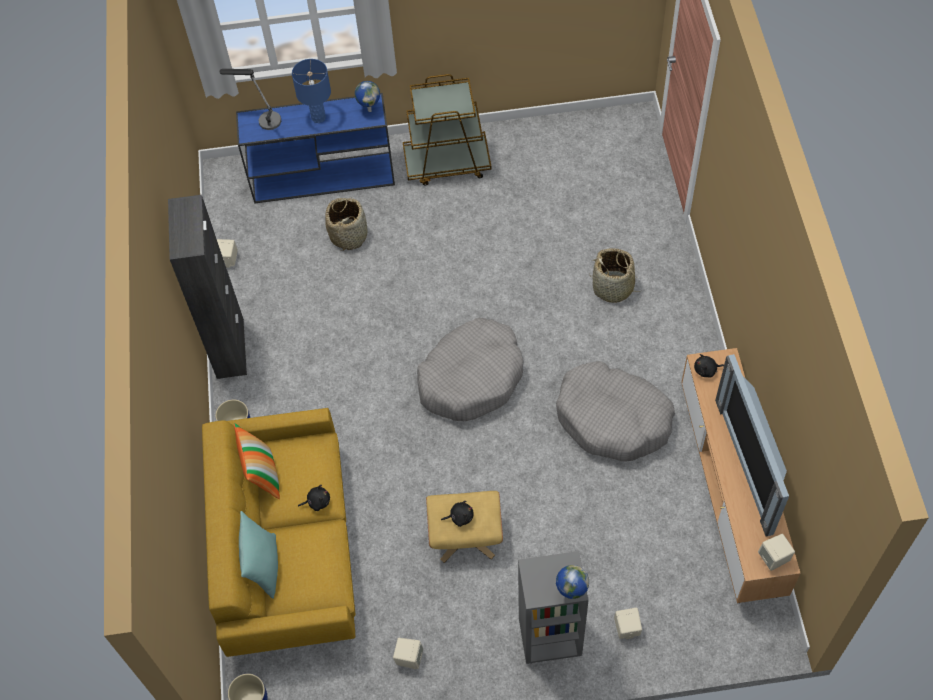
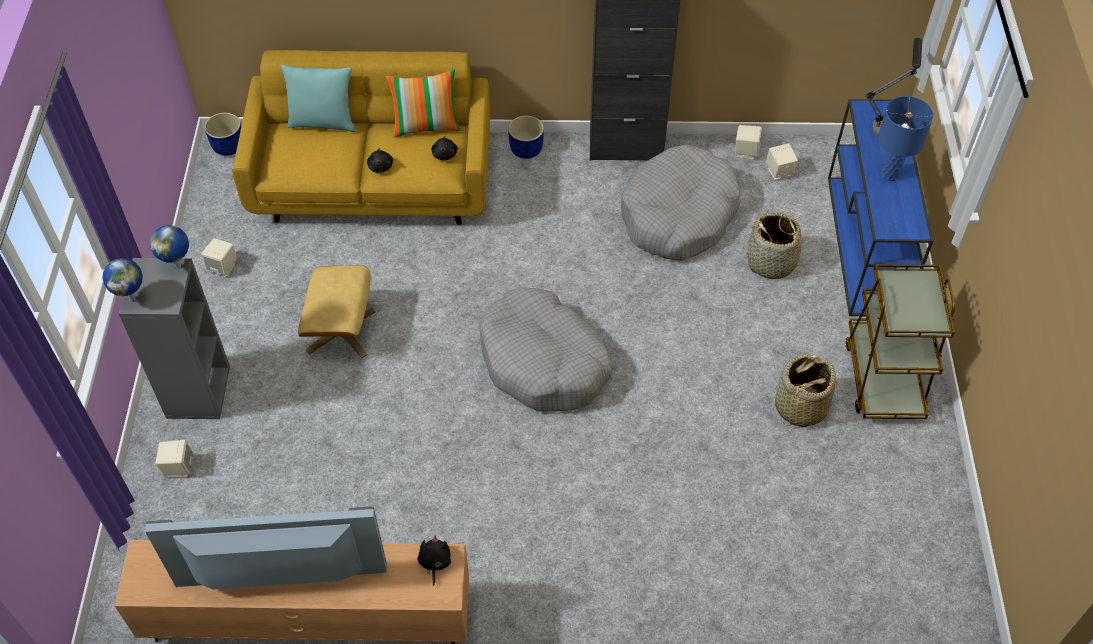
camera: 95 degrees right, 5 degrees down
(369, 110) = (902, 225): globe -> globe (178, 266)
(460, 517) = (331, 292): black plush toy -> black plush toy (445, 154)
(613, 288) = (652, 542): basket -> basket (799, 407)
(613, 419) = (451, 504): grey dog bed -> grey dog bed (678, 215)
(774, 558) = (144, 579): beige speaker -> beige speaker (779, 172)

